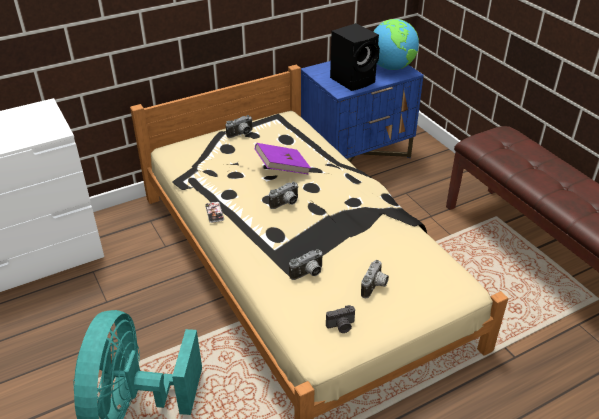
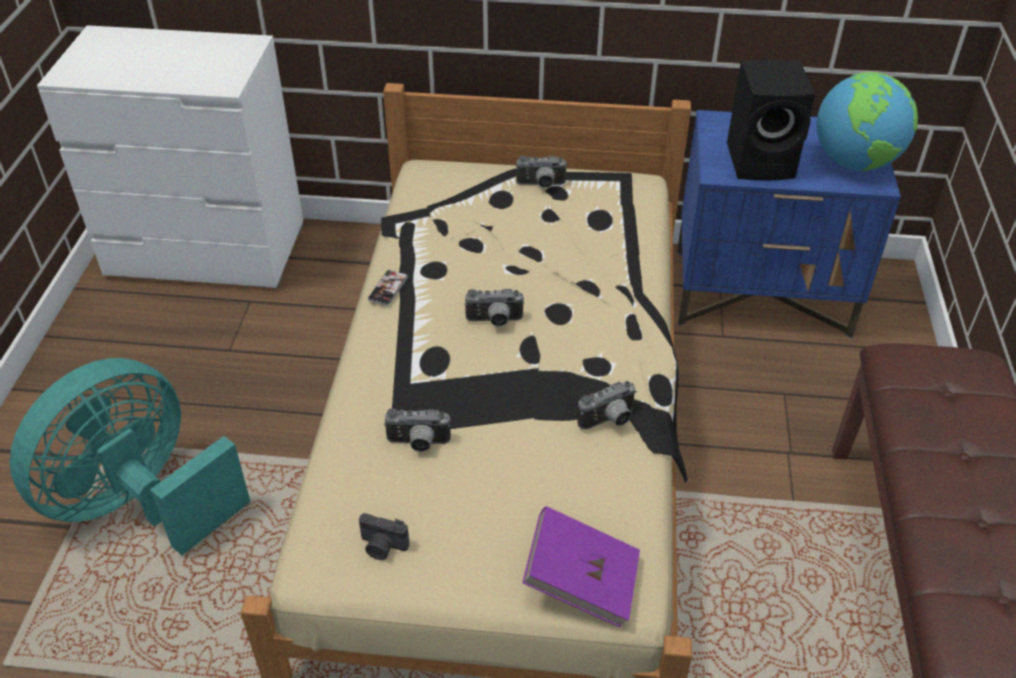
camera: 35 degrees right, 5 degrees up
(282, 169) = (543, 264): purple book -> purple book (581, 581)
(375, 287) = (490, 516): camera -> camera (609, 421)

